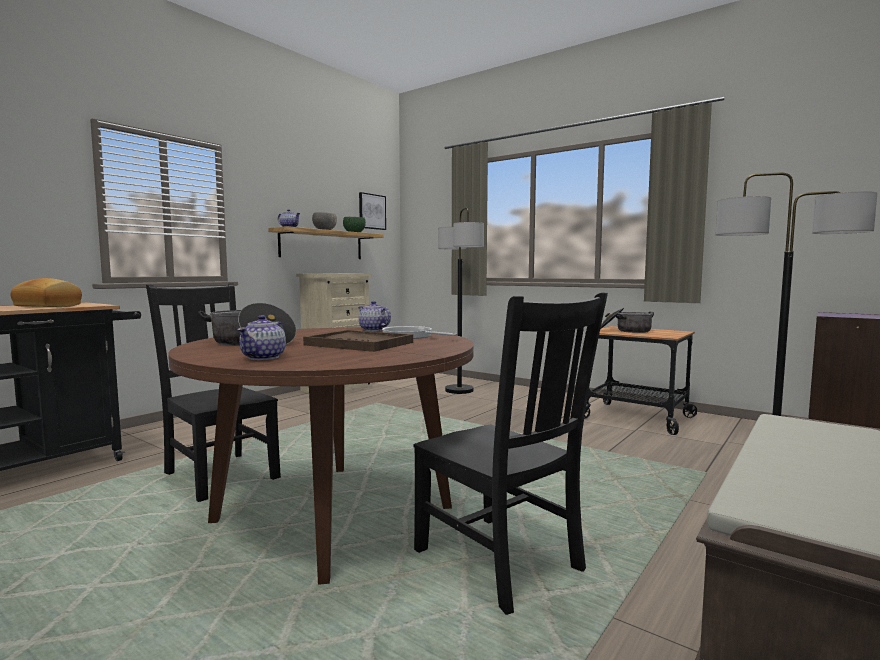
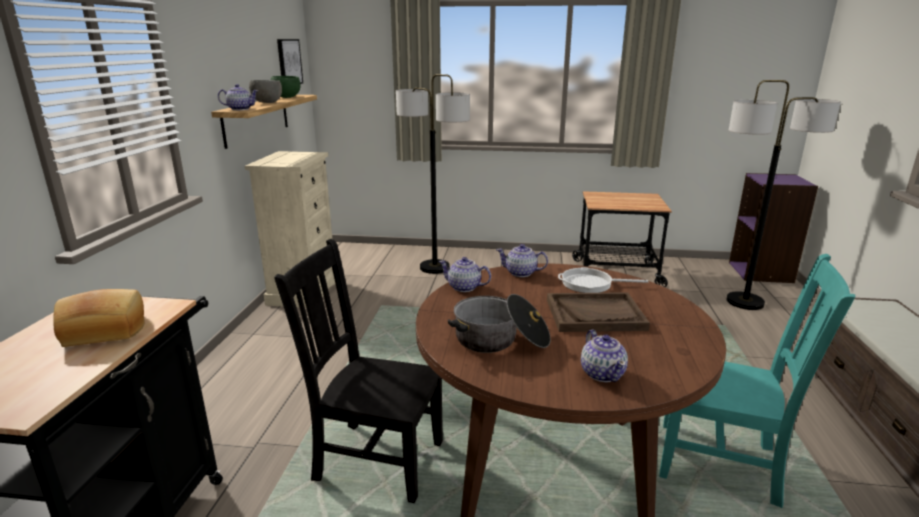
camera: 30 degrees left, 15 degrees up
(309, 330) = (464, 287): none -> teapot
(501, 563) = (722, 464): black chair -> turquoise chair
(625, 331) = (613, 200): cooking pot -> none

